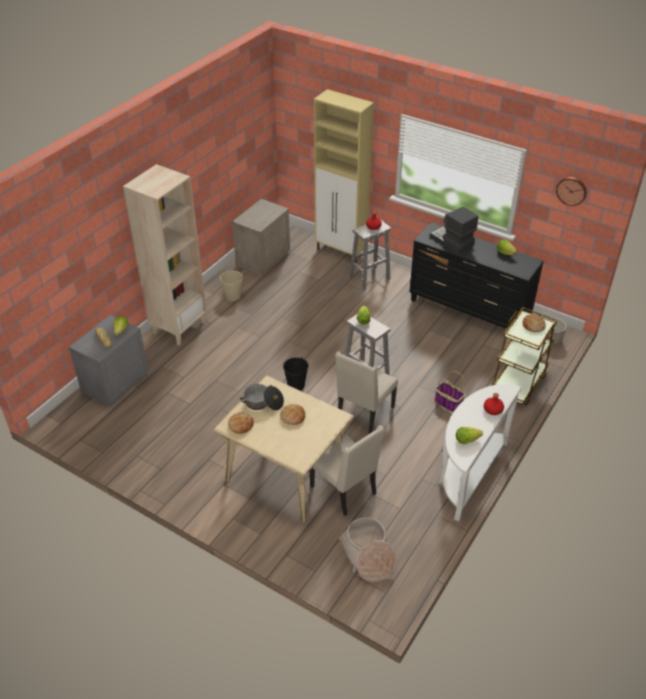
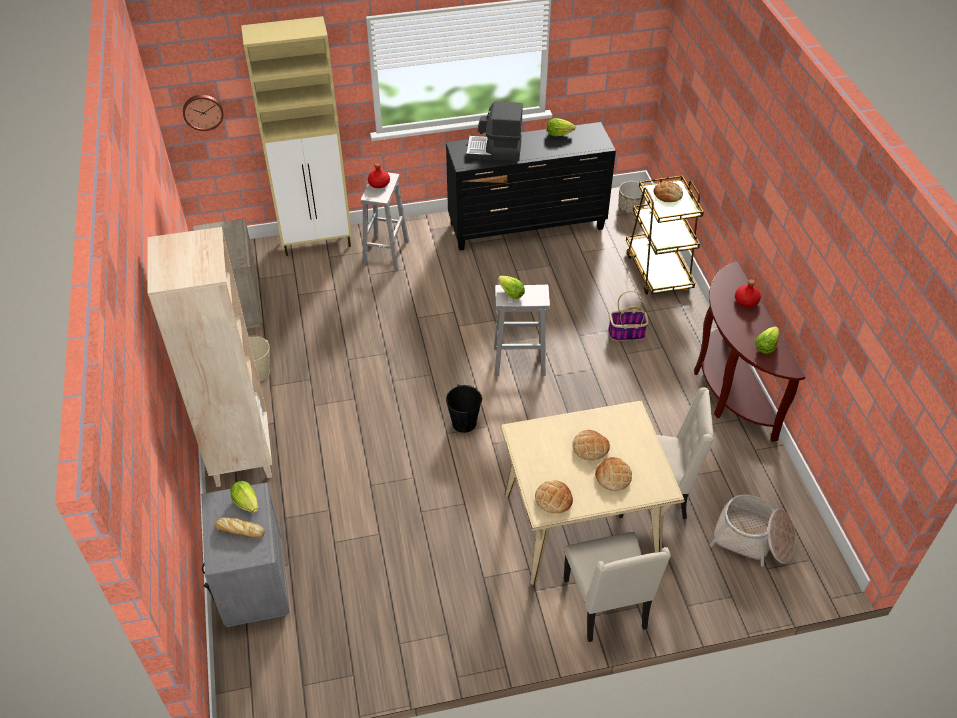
camera: 45 degrees left, 5 degrees up
(263, 403) = (542, 457): cooking pot -> none
(284, 437) = (613, 476): none -> bread
(364, 414) = (569, 402): beige chair -> beige chair (607, 605)
(468, 474) = (728, 389): white console table -> brown console table
(571, 190) = (614, 23): wall clock -> wall clock (203, 111)

